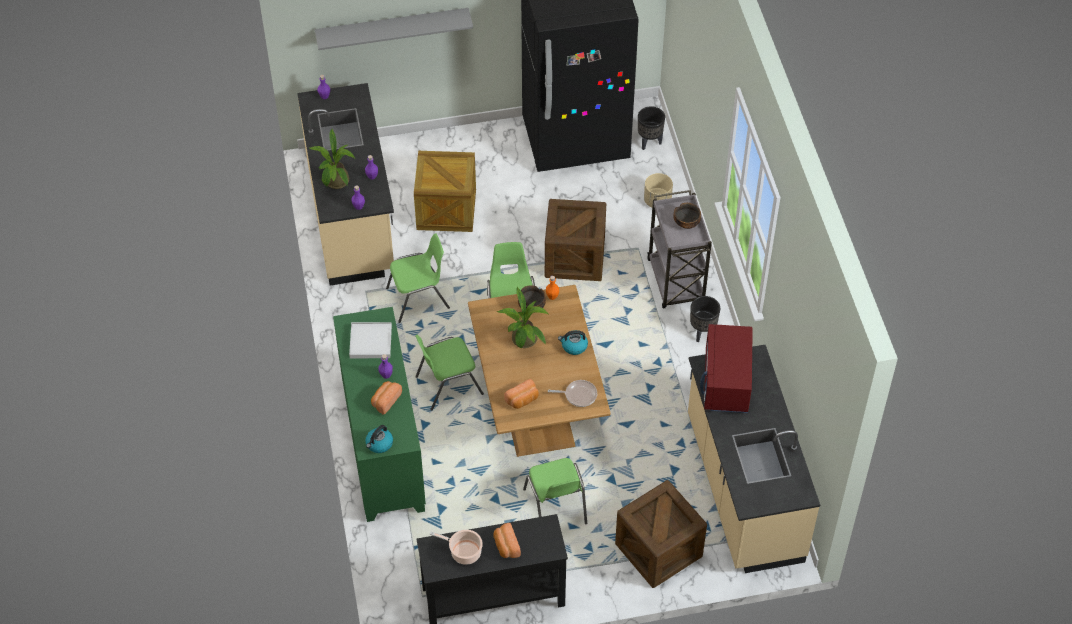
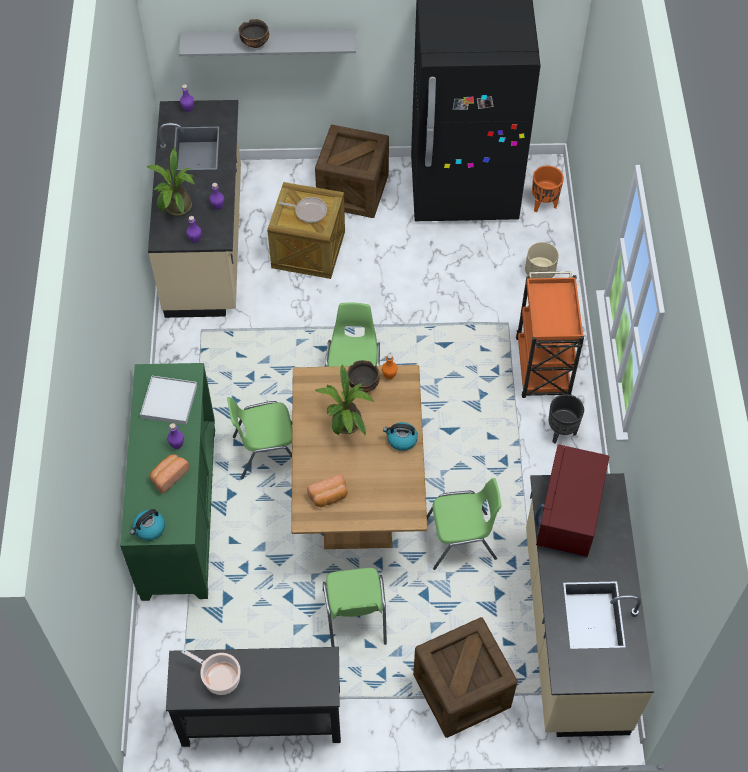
camera: 10 degrees right, 5 degrees up
(419, 299) = (257, 347): green chair -> green chair (461, 540)
(506, 546) = (270, 678): bread -> none
(574, 258) = (436, 324): crate -> crate (353, 191)
(578, 395) = (394, 501): frying pan -> frying pan (309, 211)
(649, 142) = (544, 204): black planter -> orange planter
(676, 282) = (543, 369): grey cart -> orange cart
(686, 223) = (560, 310): bowl -> bowl (255, 43)

